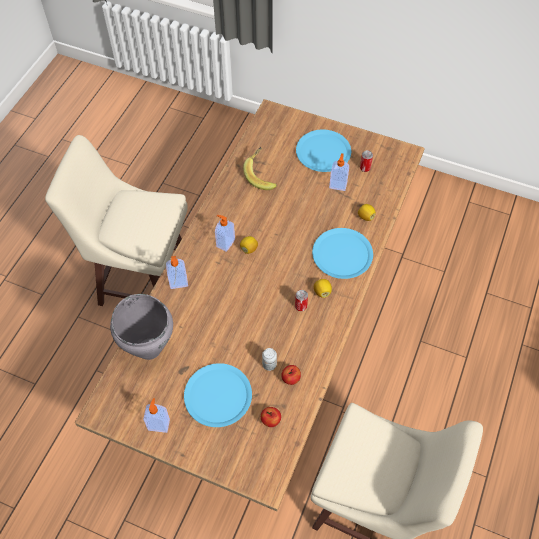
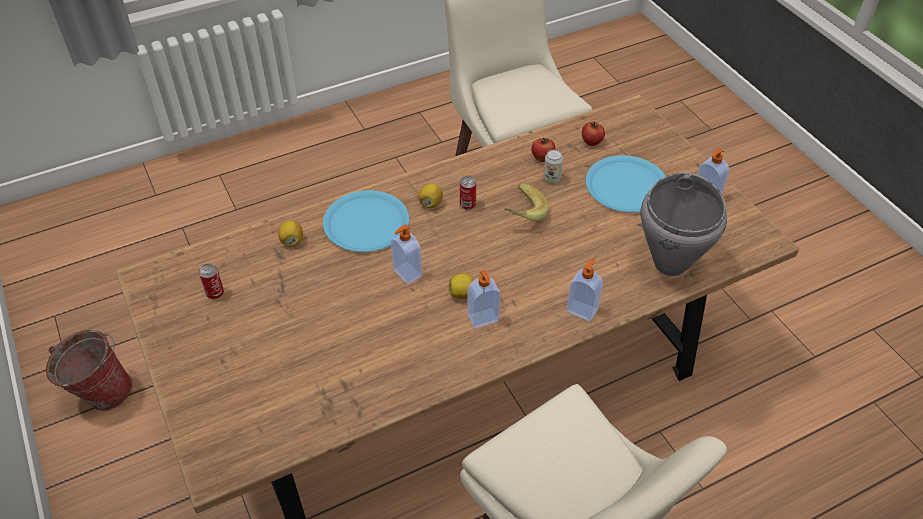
camera: 140 degrees left, 10 degrees down
(262, 175) = (345, 374): banana -> banana (521, 213)
(323, 151) = (230, 351): blue plate -> none
(338, 185) = (272, 296): soap dispenser -> soap dispenser (406, 273)
(432, 202) = (100, 394): none -> bucket

